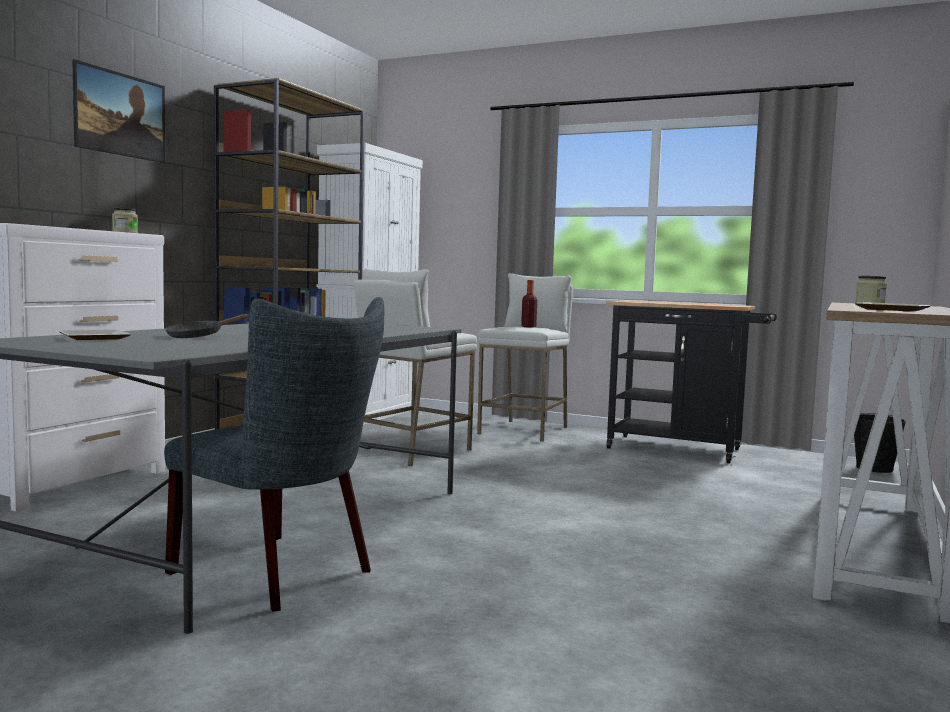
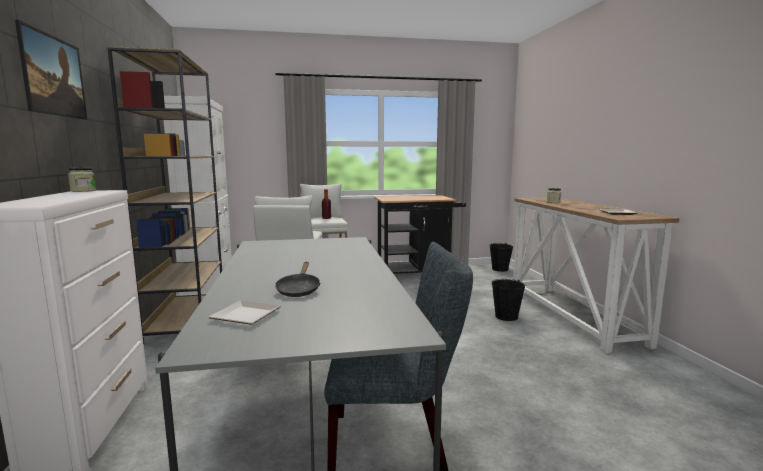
camera: 35 degrees left, 5 degrees up
(728, 519) = (506, 316): none -> black bucket

